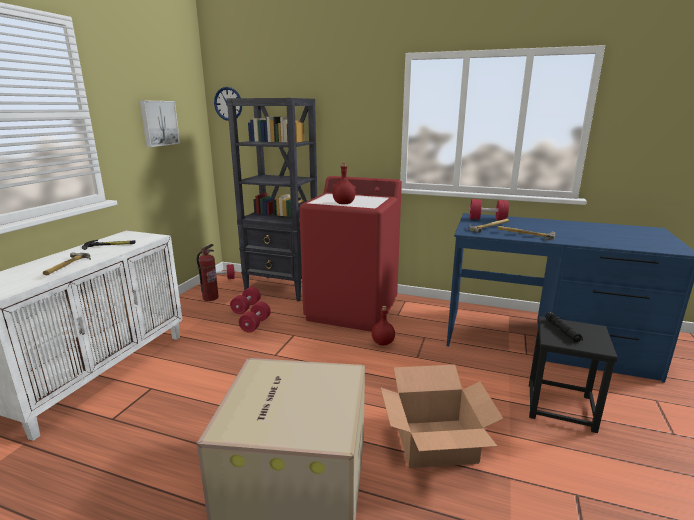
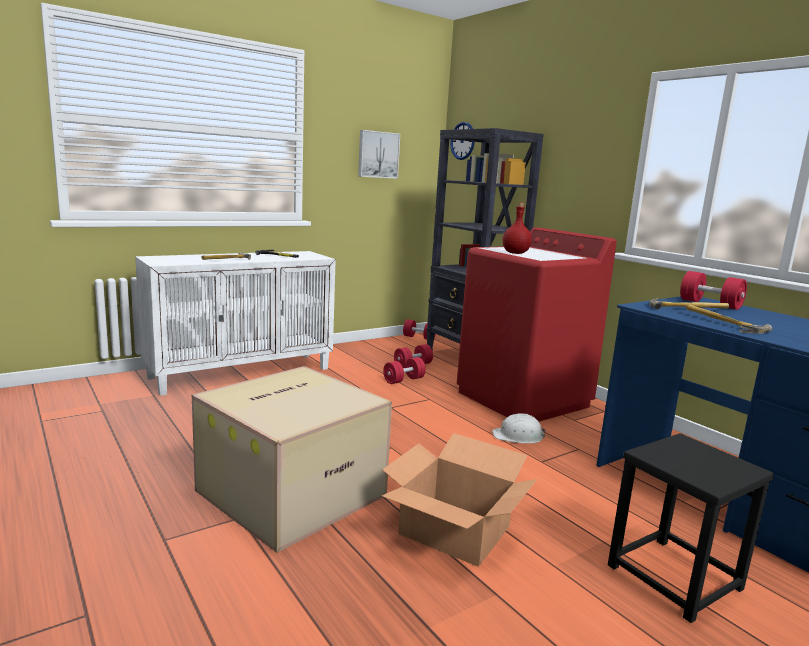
camera: 35 degrees right, 5 degrees down
(210, 298) = (390, 349): fire extinguisher -> none
(383, 343) = (518, 436): red bottle -> white hard hat
(562, 330) = (684, 453): black flashlight -> none

